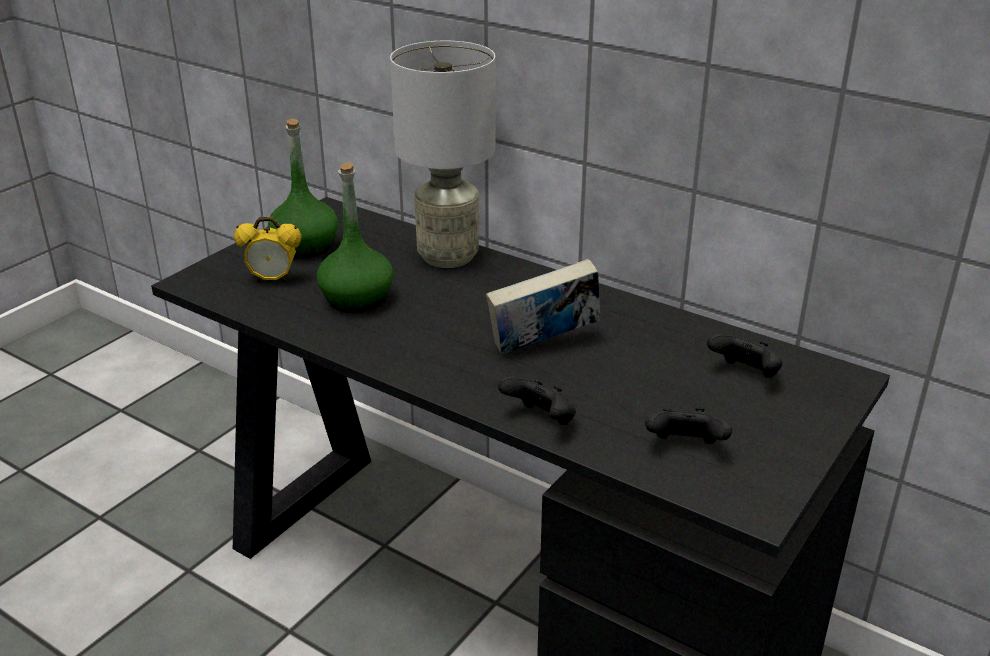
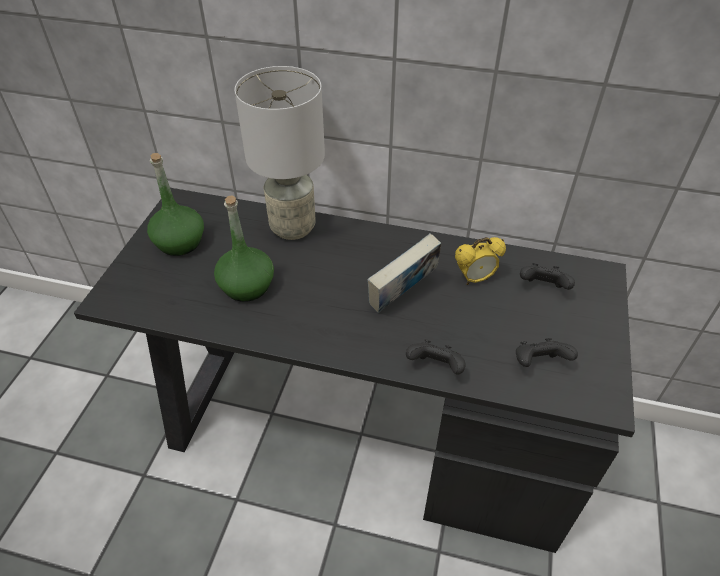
camera: 20 degrees left, 15 degrees up
(273, 280) = (172, 283): alarm clock -> alarm clock (475, 279)

